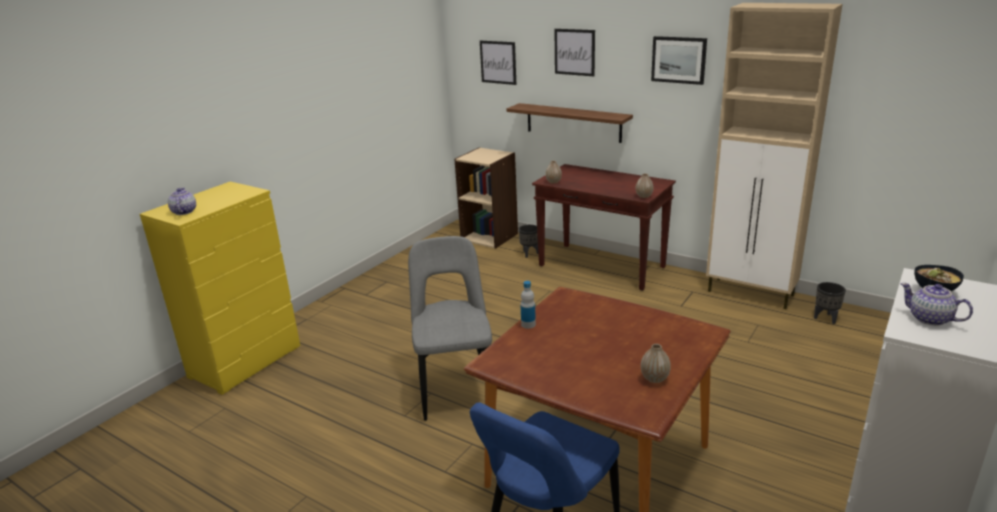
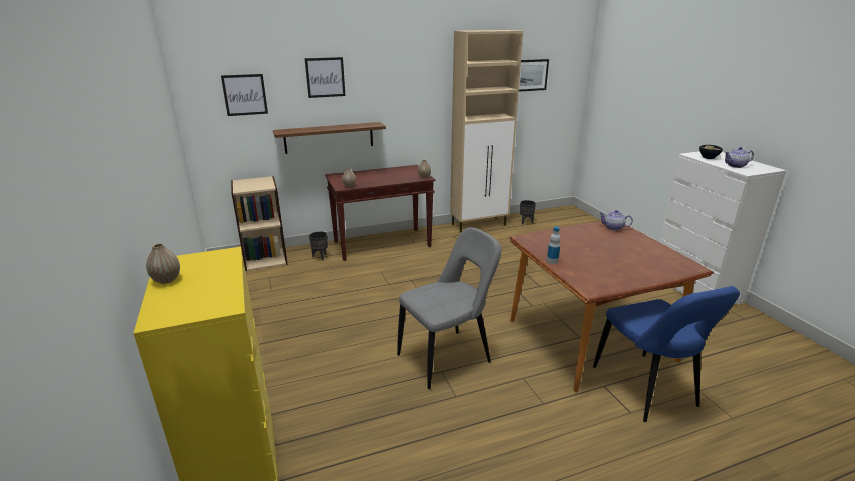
camera: 55 degrees left, 0 degrees up
(184, 212) = (202, 301): teapot -> teapot (613, 228)
(456, 387) = (448, 357): grey chair -> grey chair turned 120 degrees clockwise
(654, 378) = (653, 252): vase -> vase (166, 280)
(679, 60) = (411, 75): picture -> picture (530, 75)

